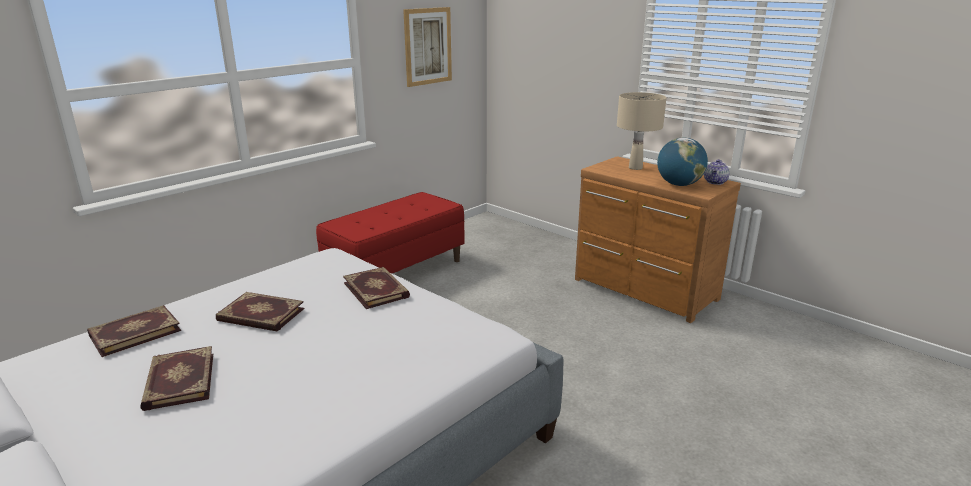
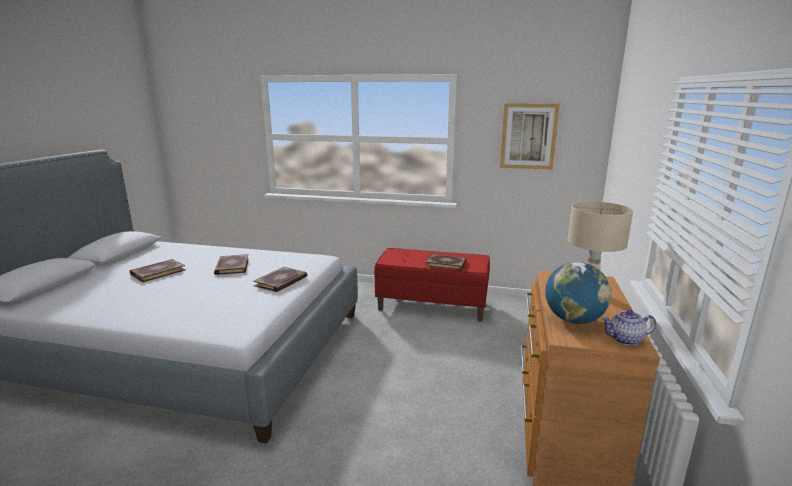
camera: 60 degrees right, 5 degrees down
(135, 332) = (202, 251): book -> book (446, 263)

